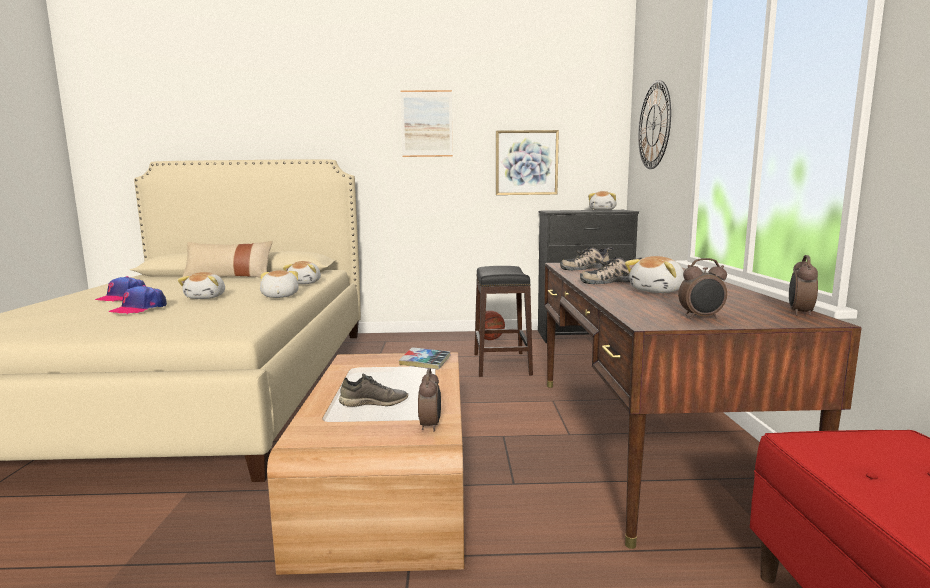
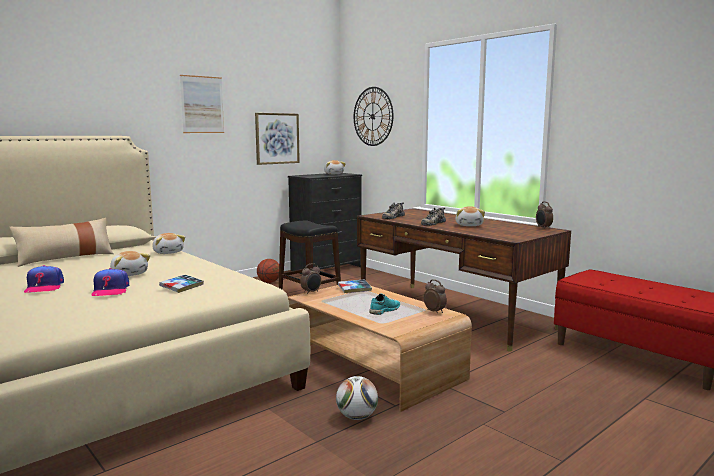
camera: 40 degrees left, 0 degrees up
(186, 317) = (182, 287): none -> book
(223, 552) = (356, 417): none -> football
(279, 296) = (192, 264): plush toy -> none
(374, 403) = (384, 311): grey shoe -> turquoise shoe
(701, 318) = (521, 234): alarm clock -> alarm clock (311, 292)

